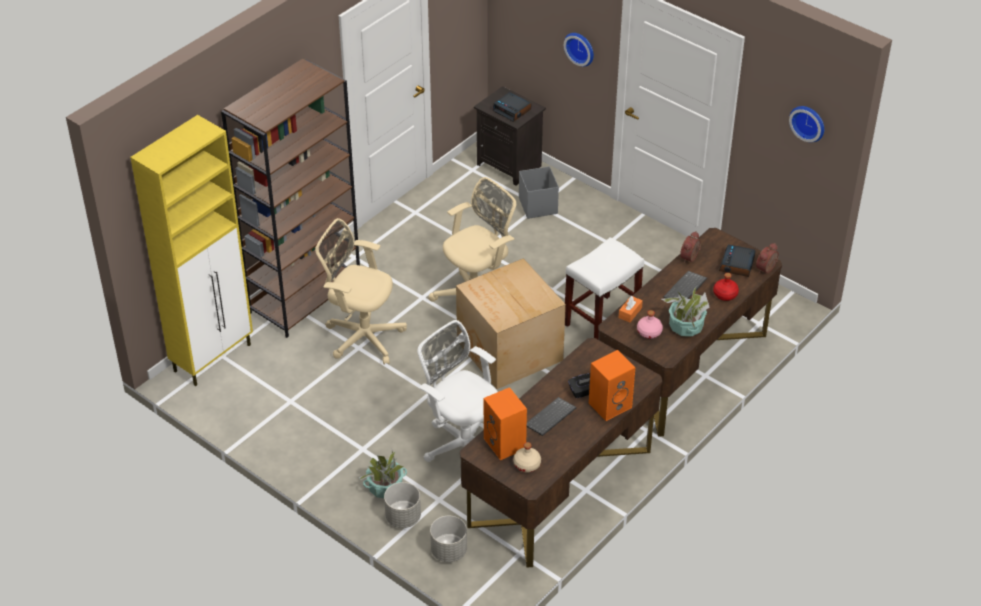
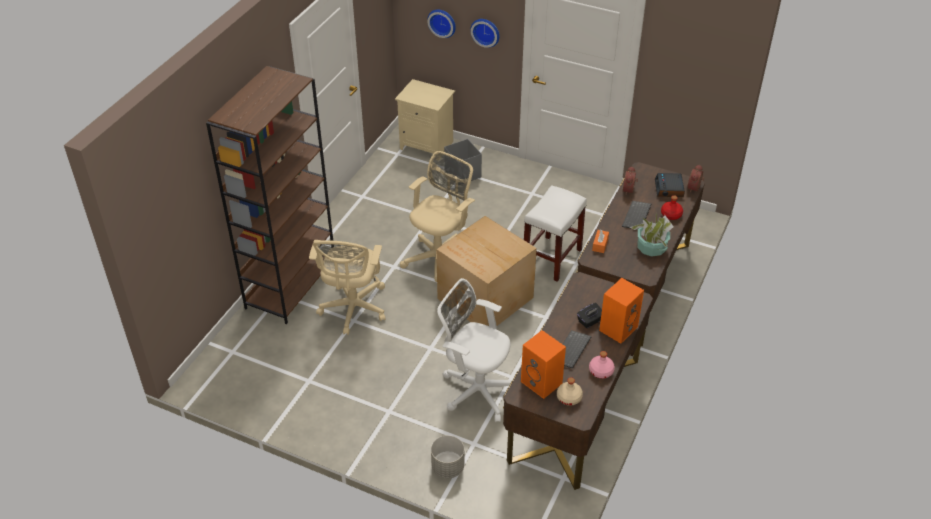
camera: 15 degrees left, 0 degrees up
(213, 357) = (225, 354): yellow cabinet -> none
(362, 336) = (353, 310): beige office chair -> beige office chair turned 90 degrees counterclockwise
(385, 487) = (422, 442): potted plant -> none
(448, 551) = (500, 490): grey planter -> none
(510, 165) = (427, 145): black nightstand -> beige nightstand
(512, 110) = (428, 96): alarm clock -> none
(649, 332) = (623, 258): pink bottle -> pink bottle (601, 371)
(808, 122) = (710, 57): wall clock -> wall clock (442, 22)

